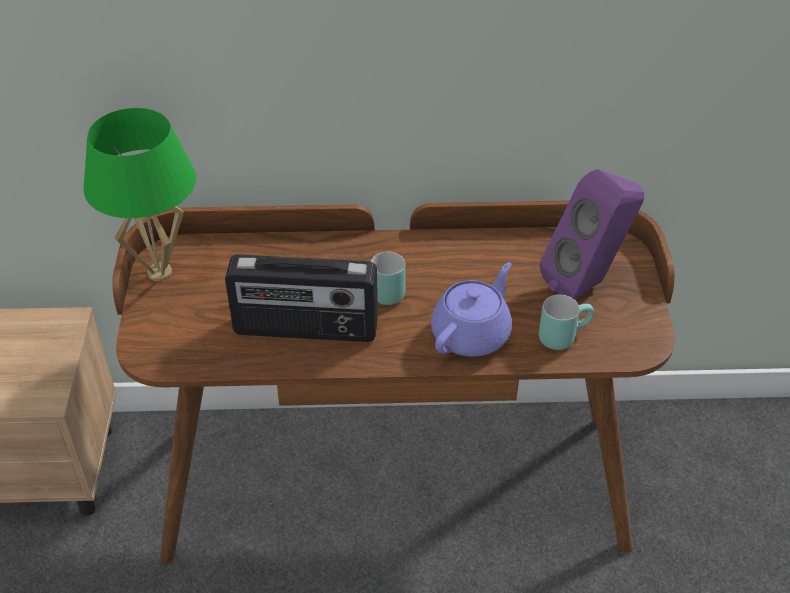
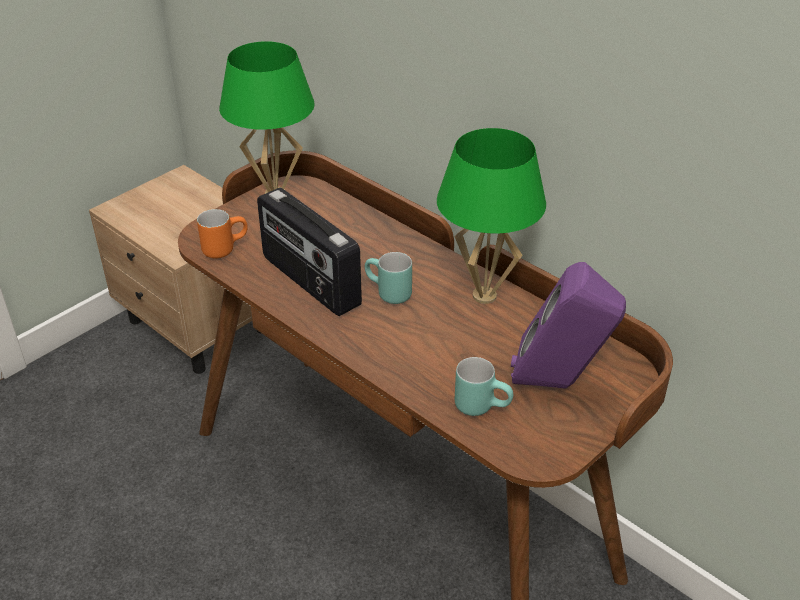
camera: 45 degrees right, 5 degrees down
(186, 349) = (224, 247): none -> orange mug
(452, 251) = (485, 296): none -> green table lamp
(472, 334) = (415, 358): purple teapot -> none

